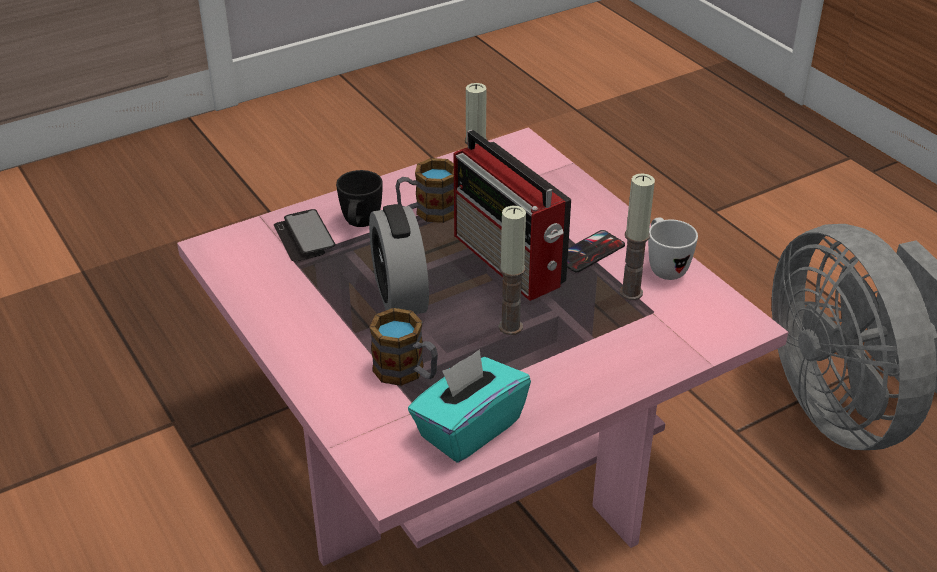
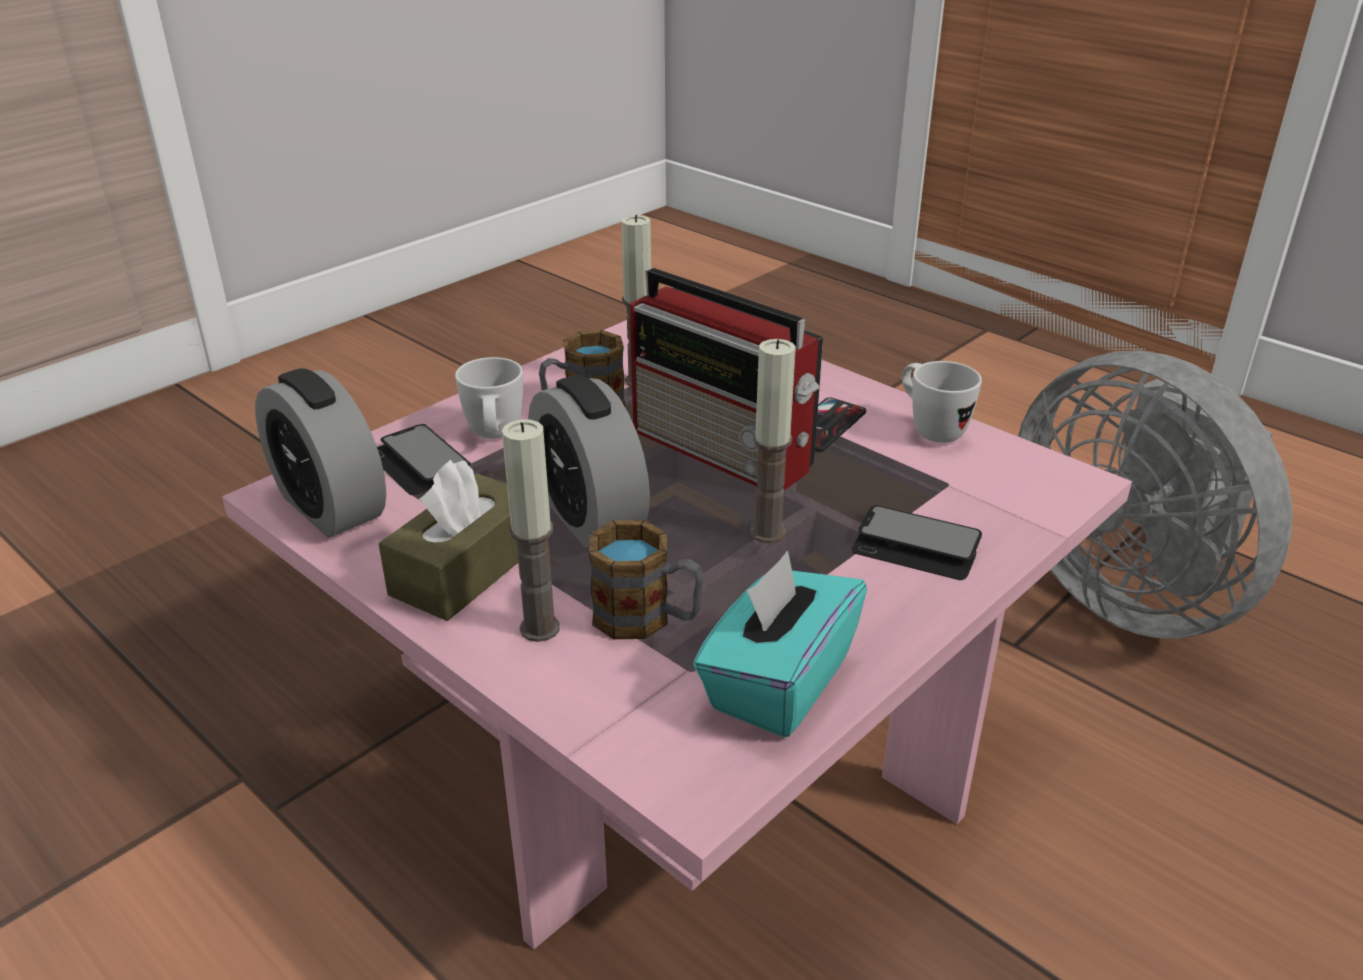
camera: 15 degrees left, 5 degrees down
(240, 261) = (330, 506): none -> alarm clock
(309, 320) = (466, 569): none -> brown tissue box
(360, 226) = (494, 437): black mug -> white mug
(605, 354) = (916, 546): none -> phone
(631, 293) = (906, 465): candle -> candle (540, 628)

